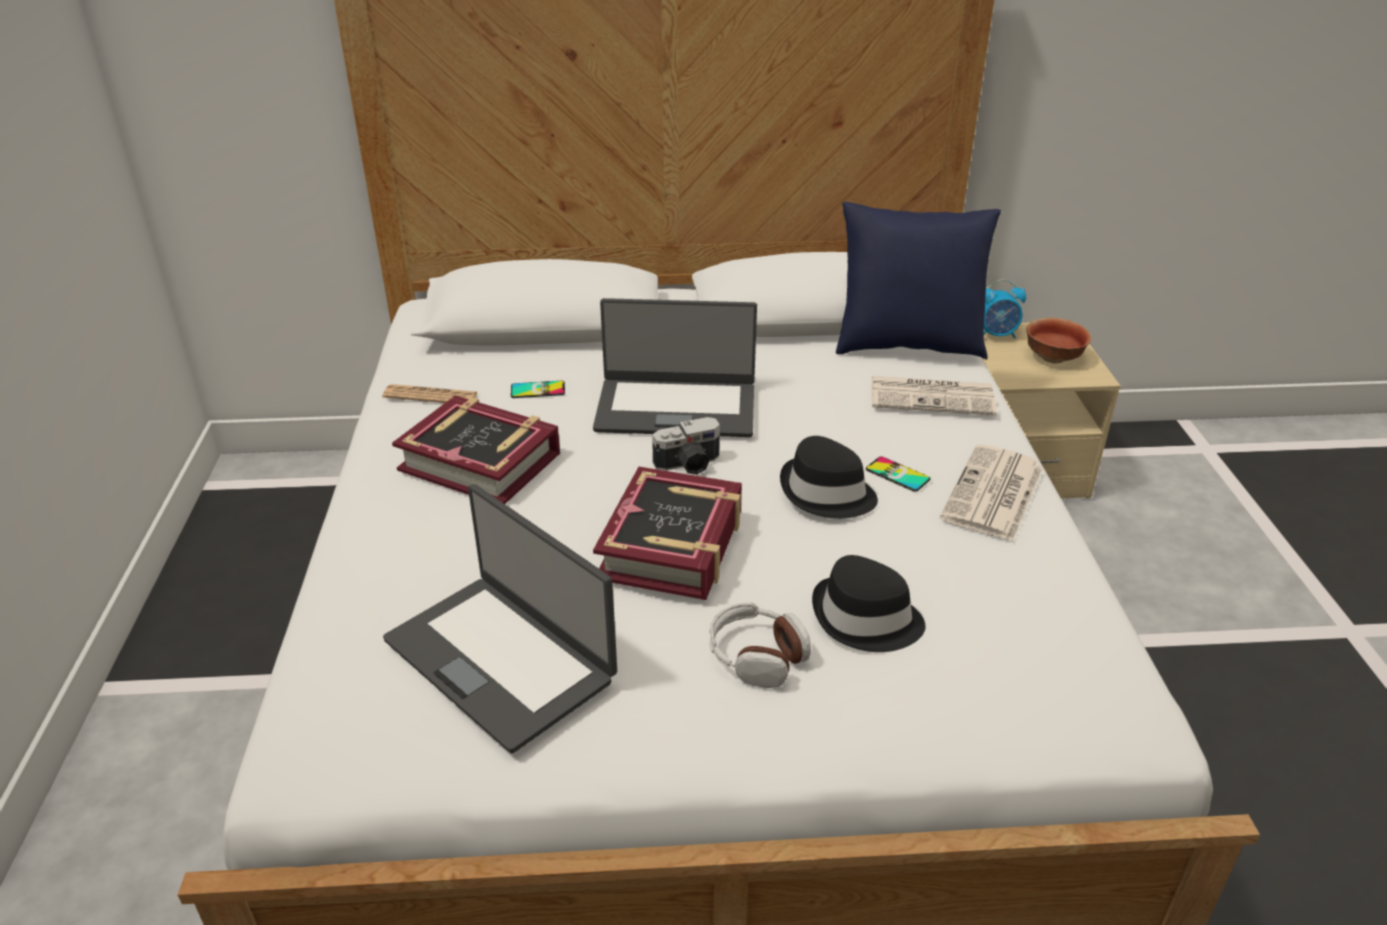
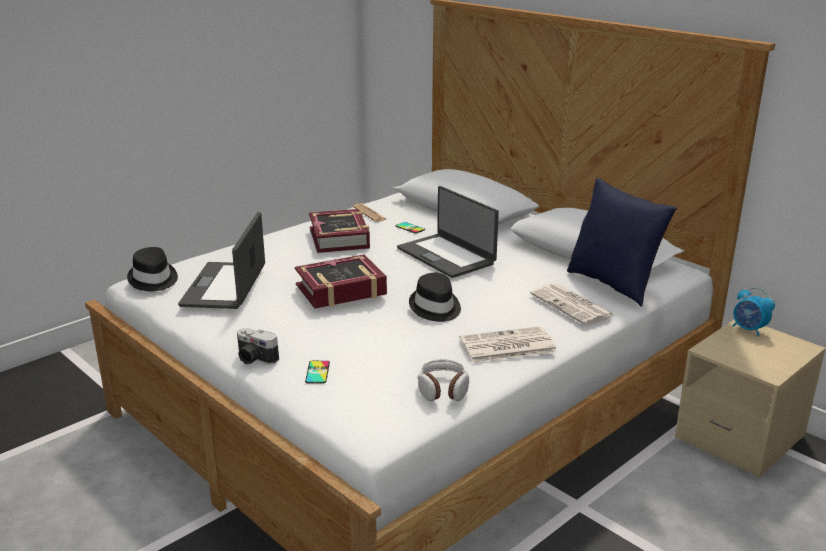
camera: 50 degrees right, 10 degrees down
(689, 465) = (405, 273): camera -> camera (254, 359)
(757, 656) = (297, 333): headphones -> headphones (443, 389)
(866, 619) = (356, 347): black hat -> black hat (153, 279)
(897, 474) = (481, 318): phone -> phone (317, 372)
(1054, 358) = (763, 355): bowl -> none

